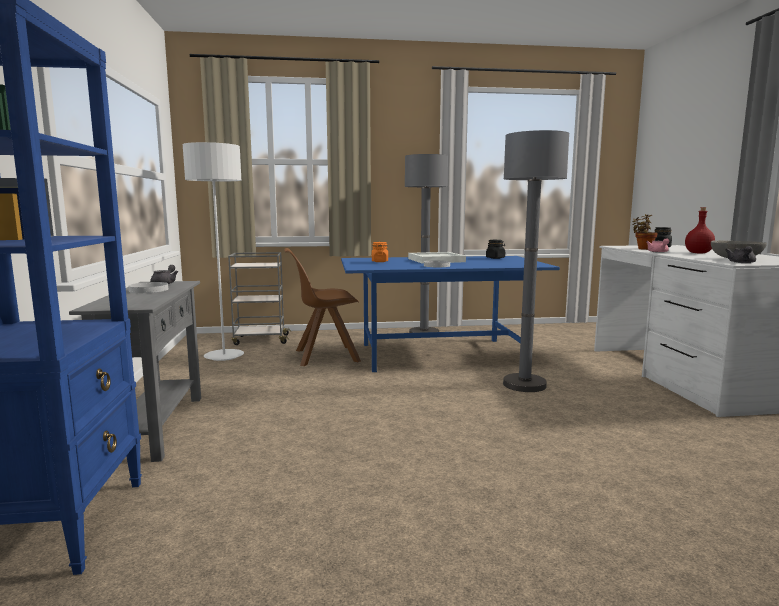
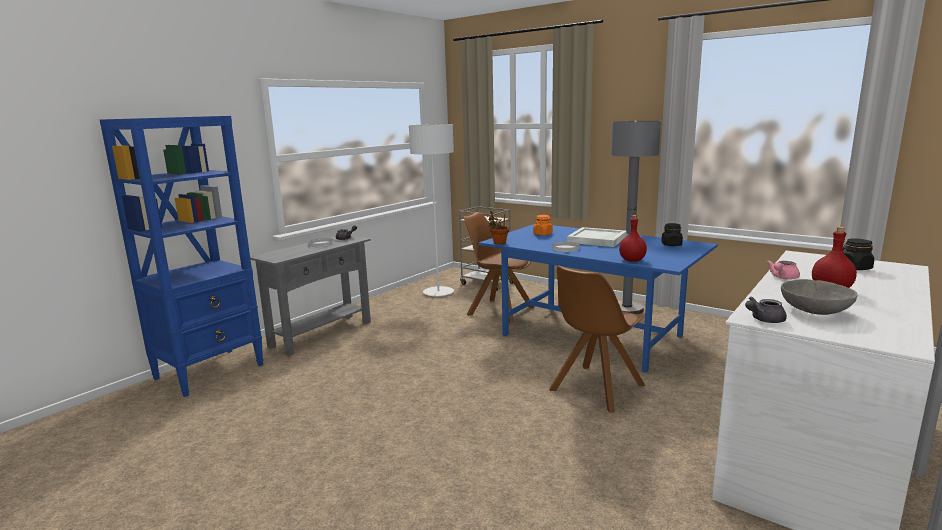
camera: 45 degrees right, 5 degrees up
(509, 265) = (631, 260): none -> red bottle
(524, 384) = (595, 389): grey floor lamp -> brown chair
(643, 249) = (803, 267): potted plant -> potted plant (498, 243)

